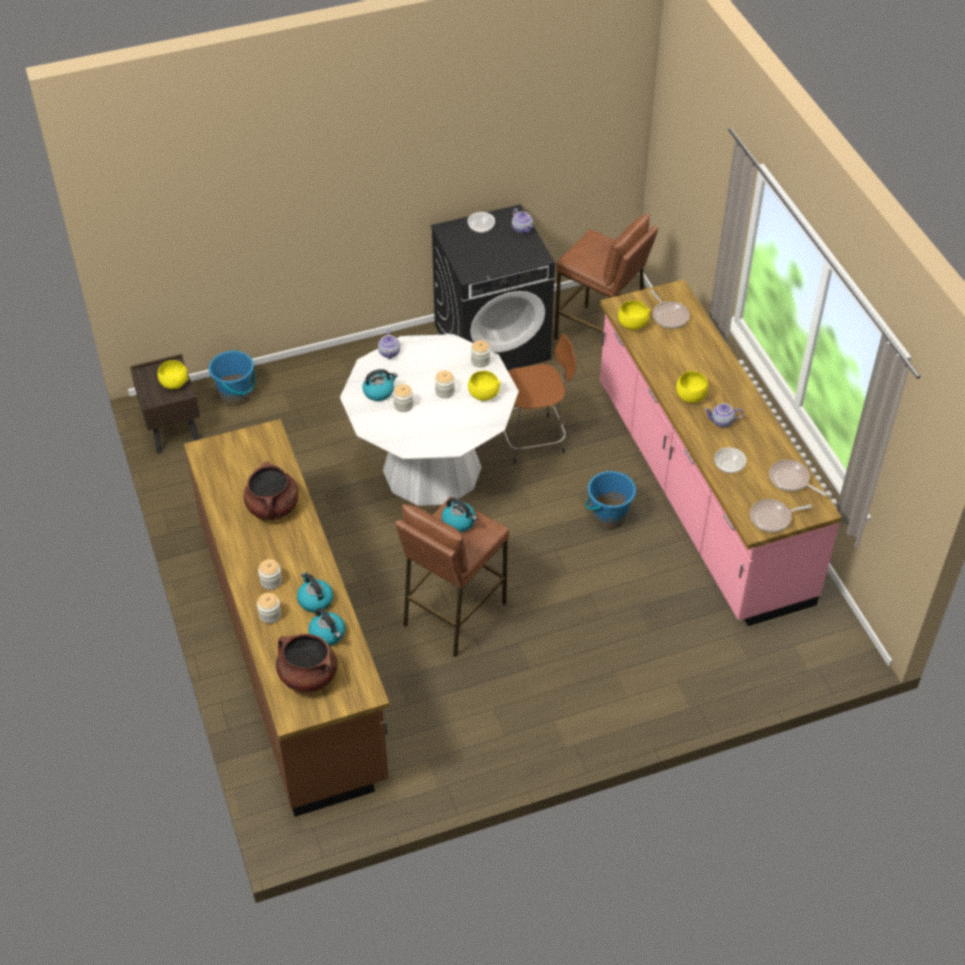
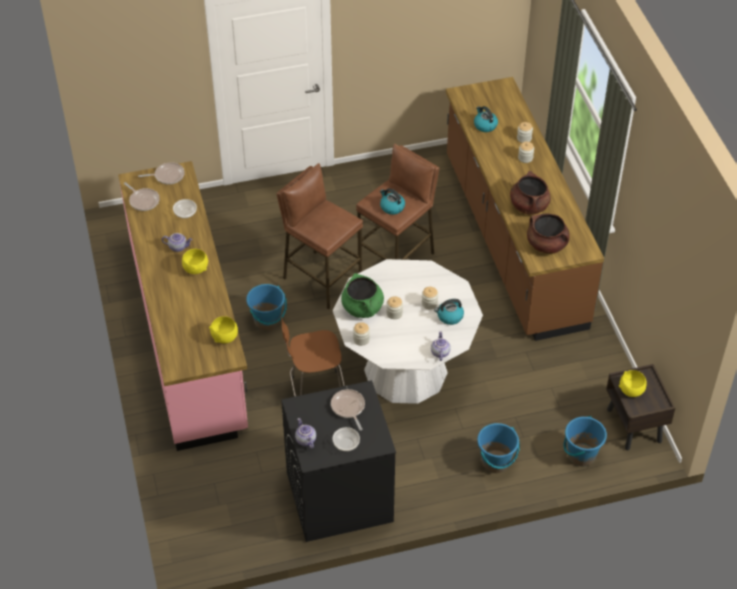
camera: 175 degrees left, 0 degrees up
(308, 676) = (497, 104): brown cooking pot -> brown cooking pot (547, 244)
(315, 600) = (494, 145): kettle -> none
(329, 383) = (495, 462): none -> blue bucket
(483, 395) = (362, 308): yellow bowl -> green cooking pot
(600, 336) = (233, 496): brown stool -> brown stool (322, 279)
(669, 316) = (190, 344): frying pan -> frying pan (348, 408)

